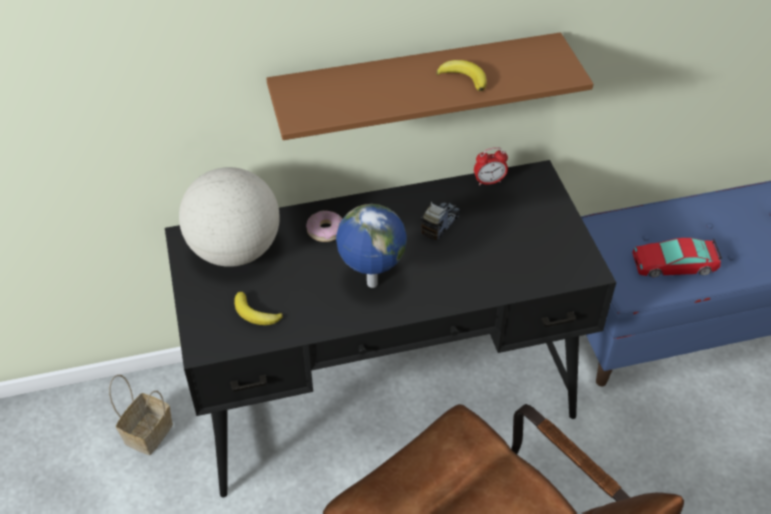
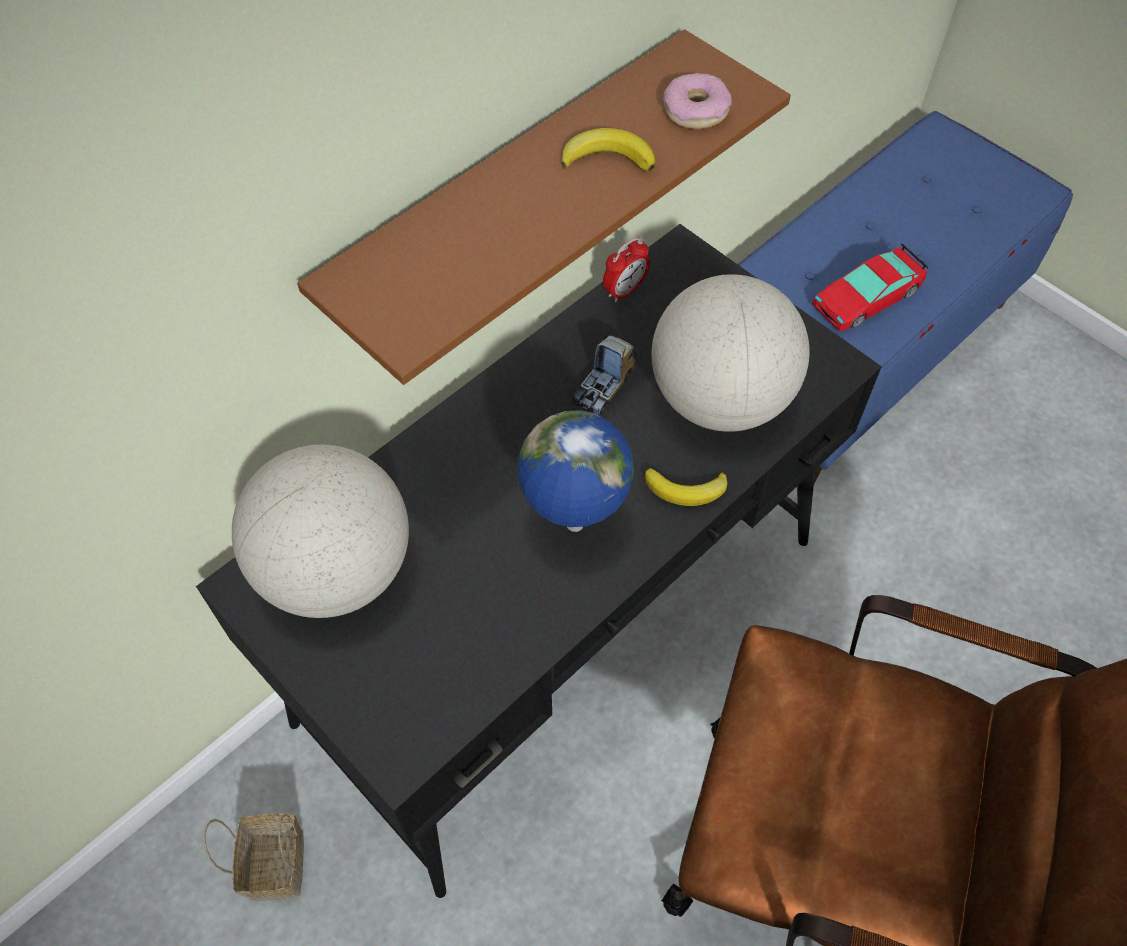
camera: 30 degrees left, 10 degrees up
(255, 313) = (440, 659): banana -> banana (686, 490)
(325, 230) = (450, 472): donut -> donut (695, 110)
(440, 224) = (604, 387): toy truck -> toy truck turned 150 degrees counterclockwise
(502, 257) = (720, 398): none -> globe

